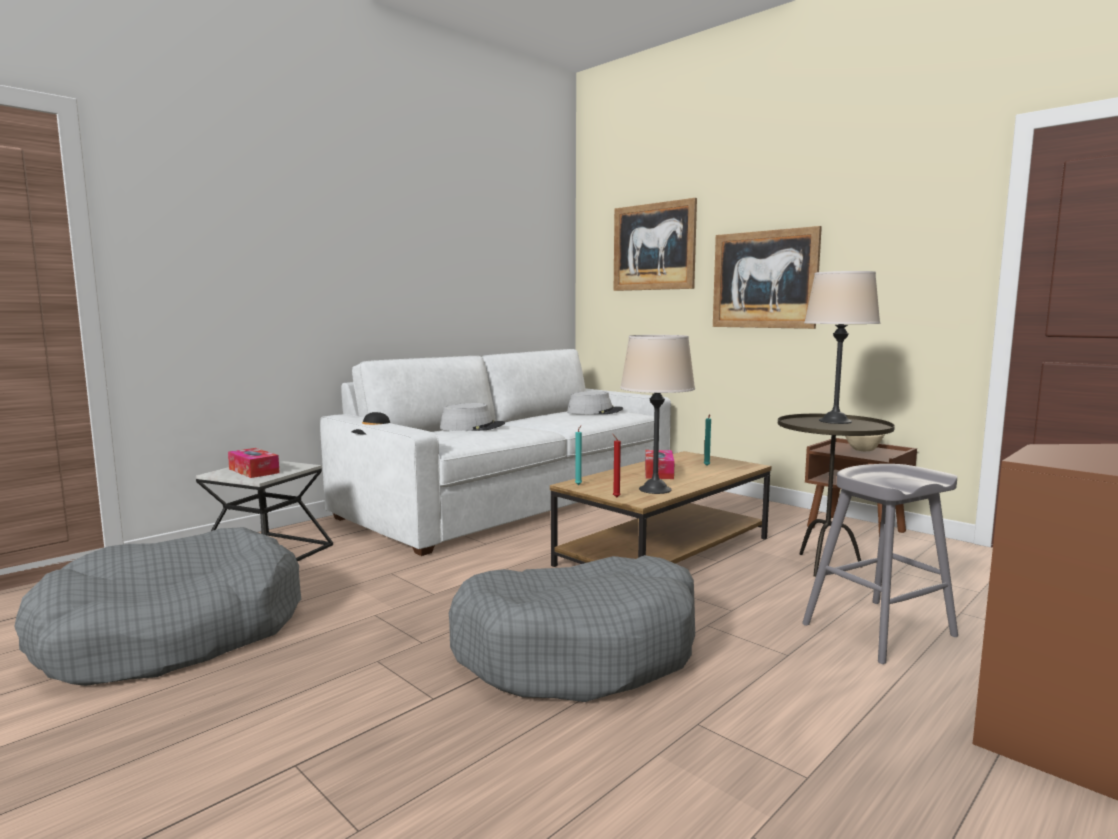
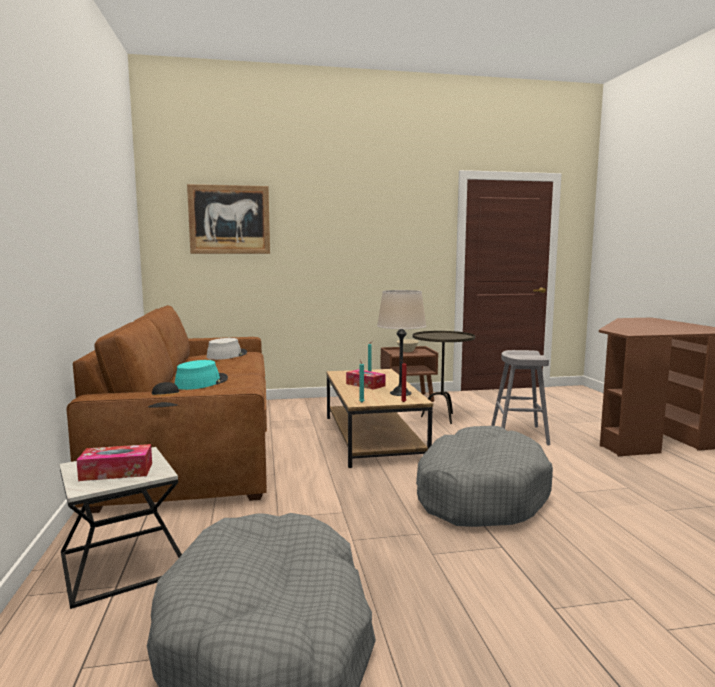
camera: 55 degrees left, 0 degrees up
(472, 427) = (201, 382): grey hat -> turquoise hat
(513, 499) = (196, 443): white sofa -> brown sofa
(764, 279) = (326, 249): picture -> none
(835, 421) = (434, 335): beige table lamp -> none

